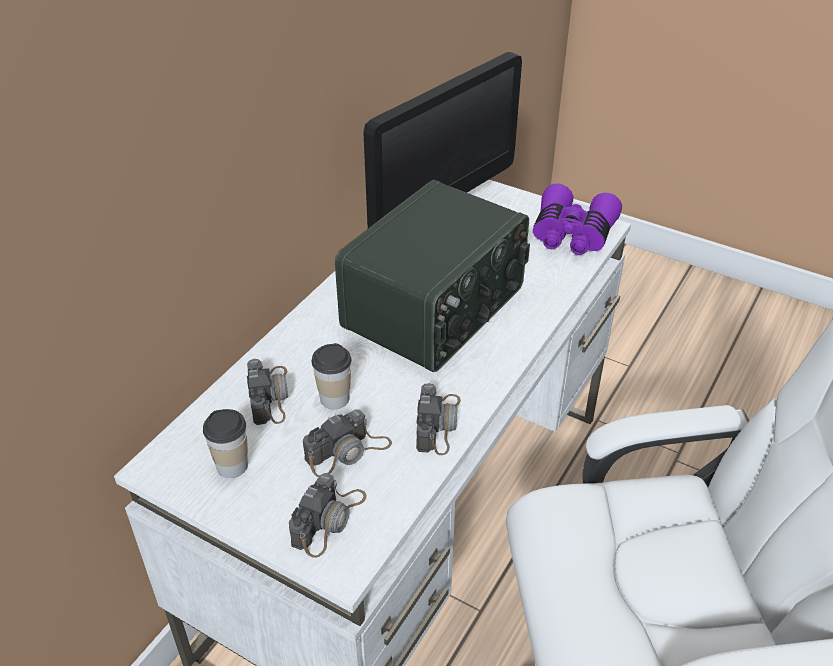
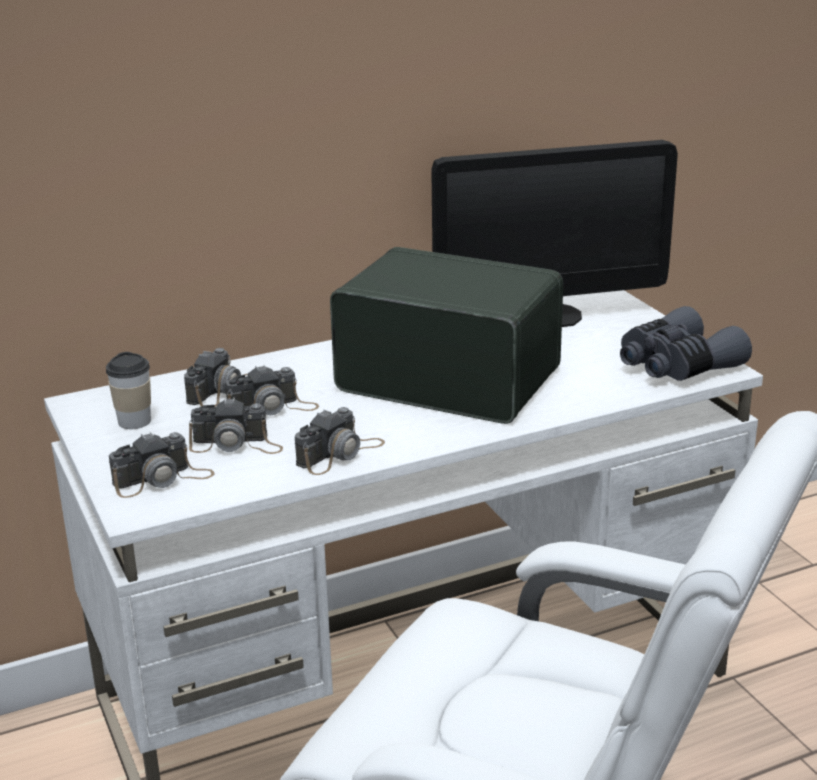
camera: 35 degrees right, 15 degrees down
(334, 398) = (272, 408): cup -> camera
(436, 309) = (450, 378): radio -> radio turned 135 degrees counterclockwise
(572, 235) = (676, 365): purple binoculars -> grey binoculars

